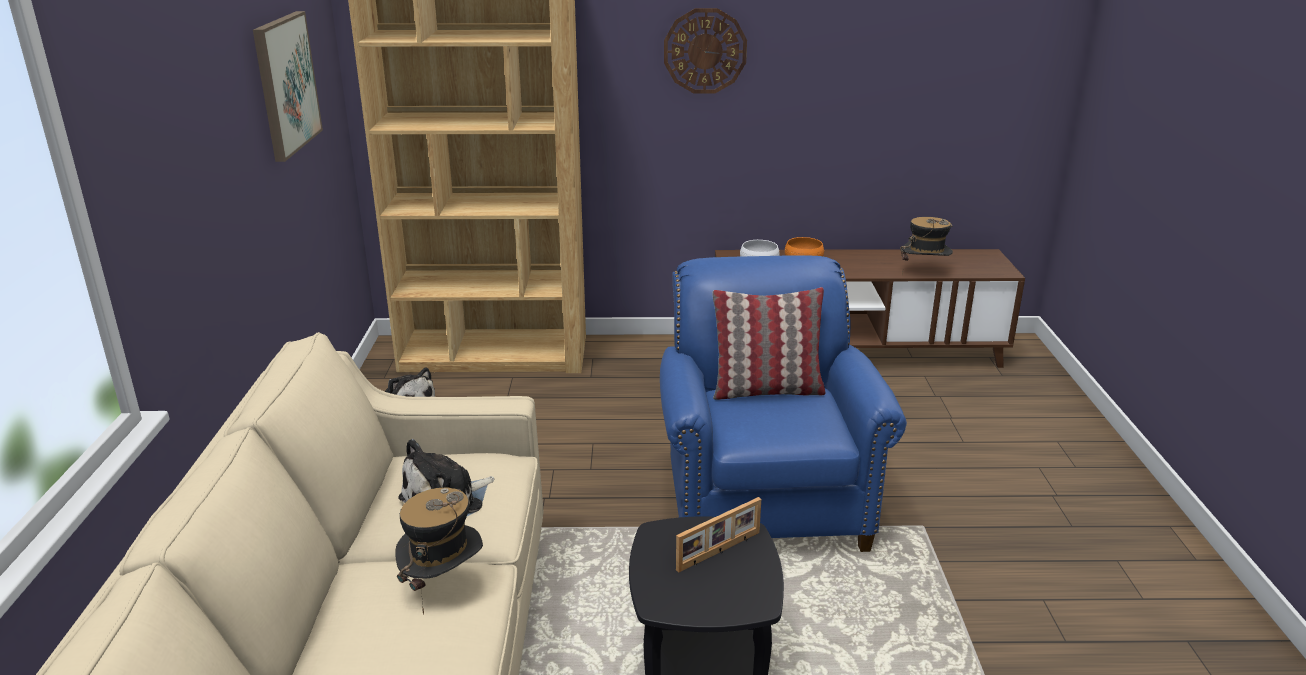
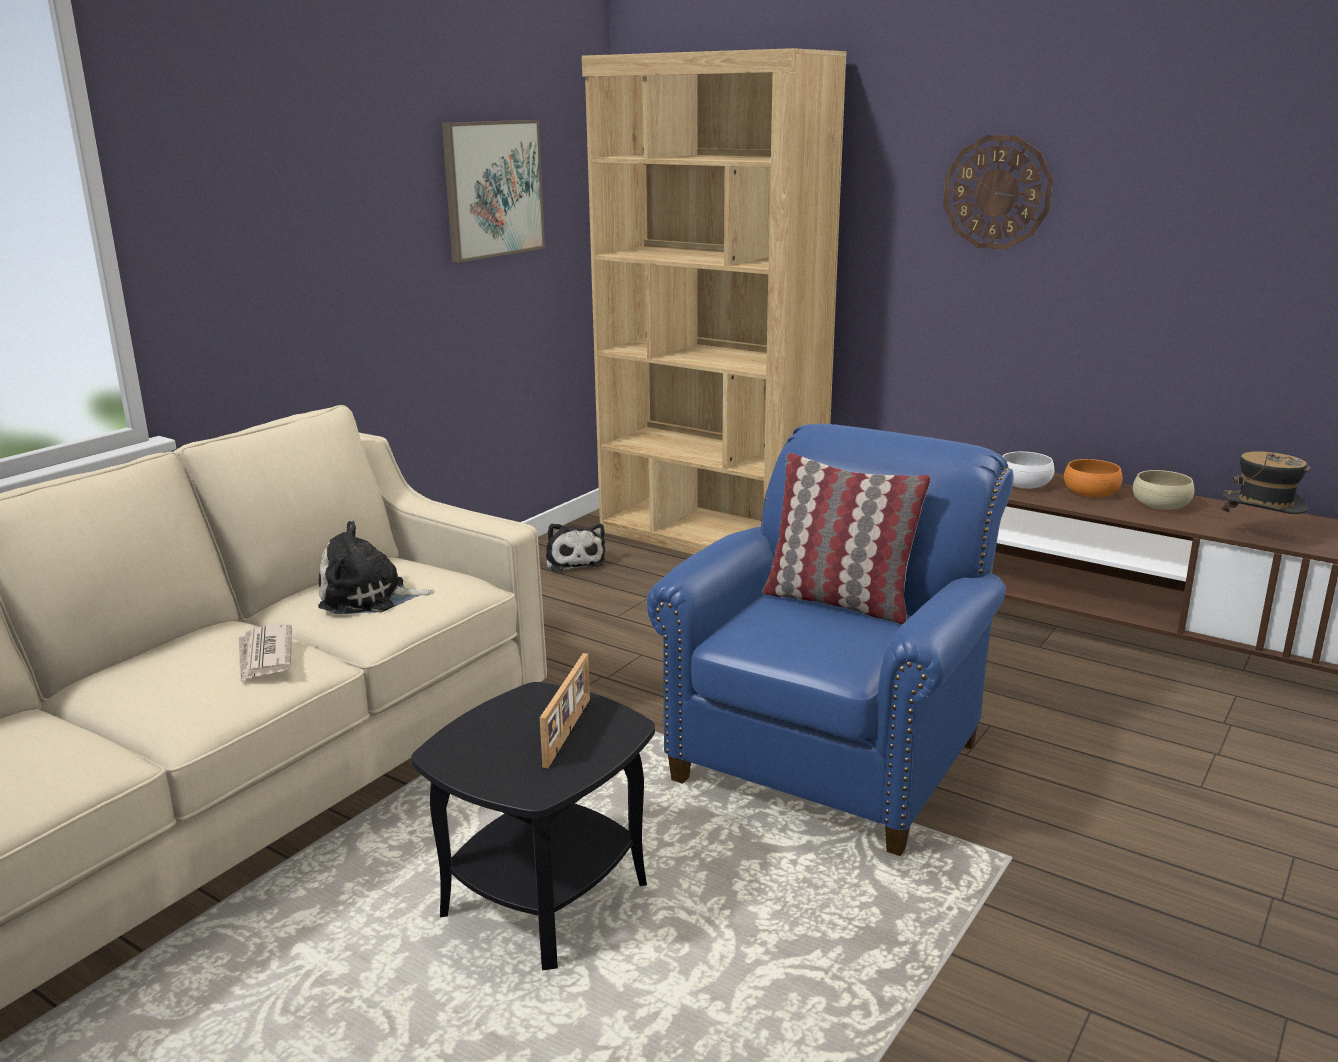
camera: 35 degrees right, 5 degrees down
(443, 585) = (264, 656): hat -> newspaper
(719, 552) = (569, 732): picture frame -> picture frame turned 75 degrees counterclockwise
(850, 261) = (1160, 505): none -> beige bowl

